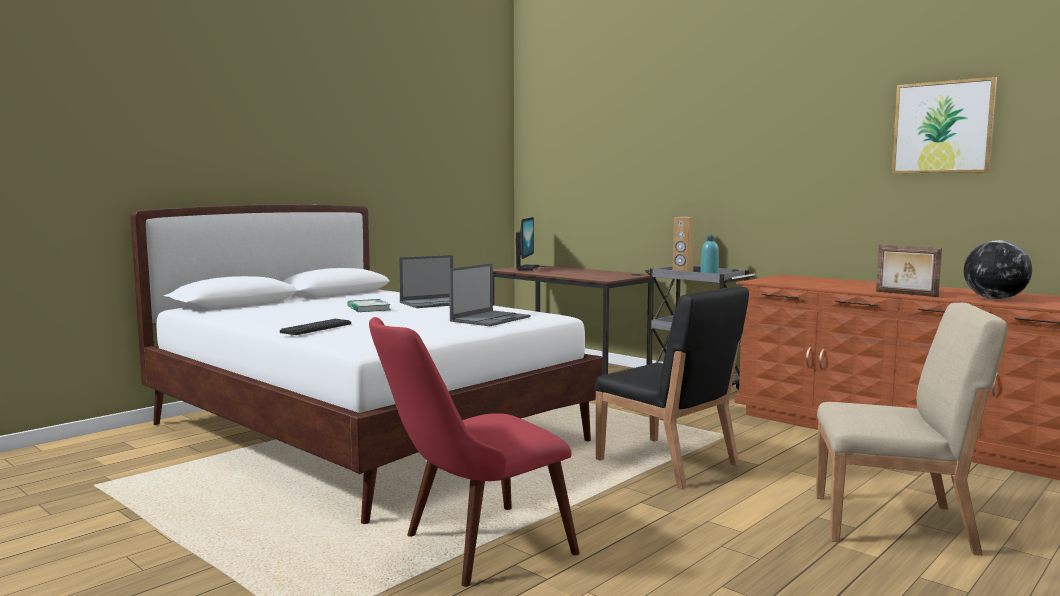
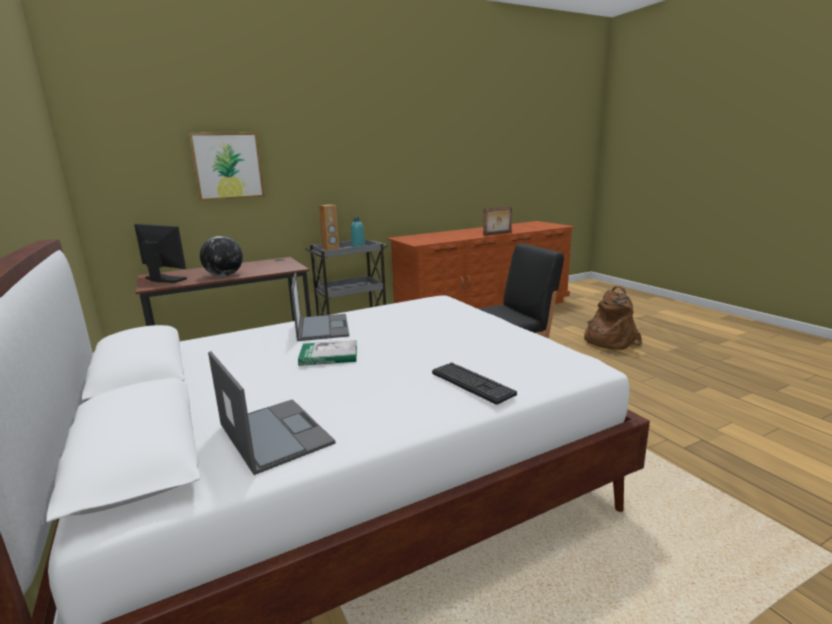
camera: 70 degrees left, 10 degrees up
(470, 550) = (664, 462): red chair -> none
(490, 319) = (448, 315): laptop -> laptop (274, 434)
(894, 524) = (608, 340): beige chair -> brown backpack
(942, 127) = (464, 138): picture -> picture (228, 166)
(994, 299) = (522, 229): globe -> globe (224, 275)

